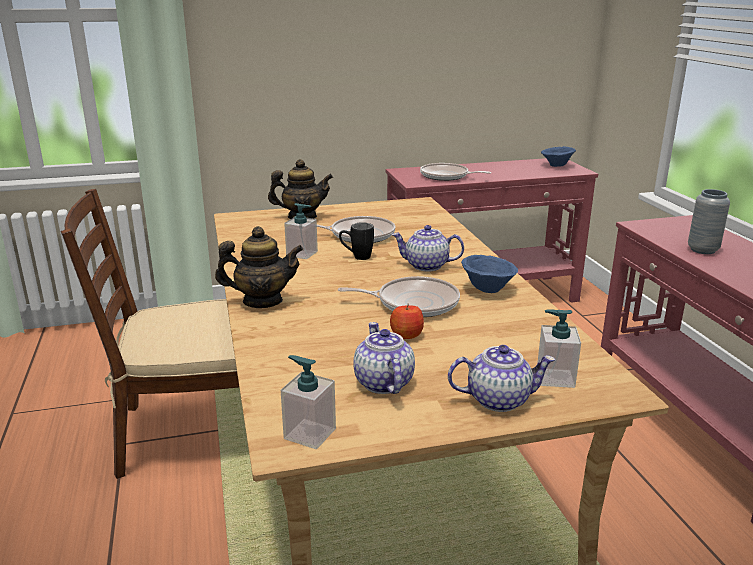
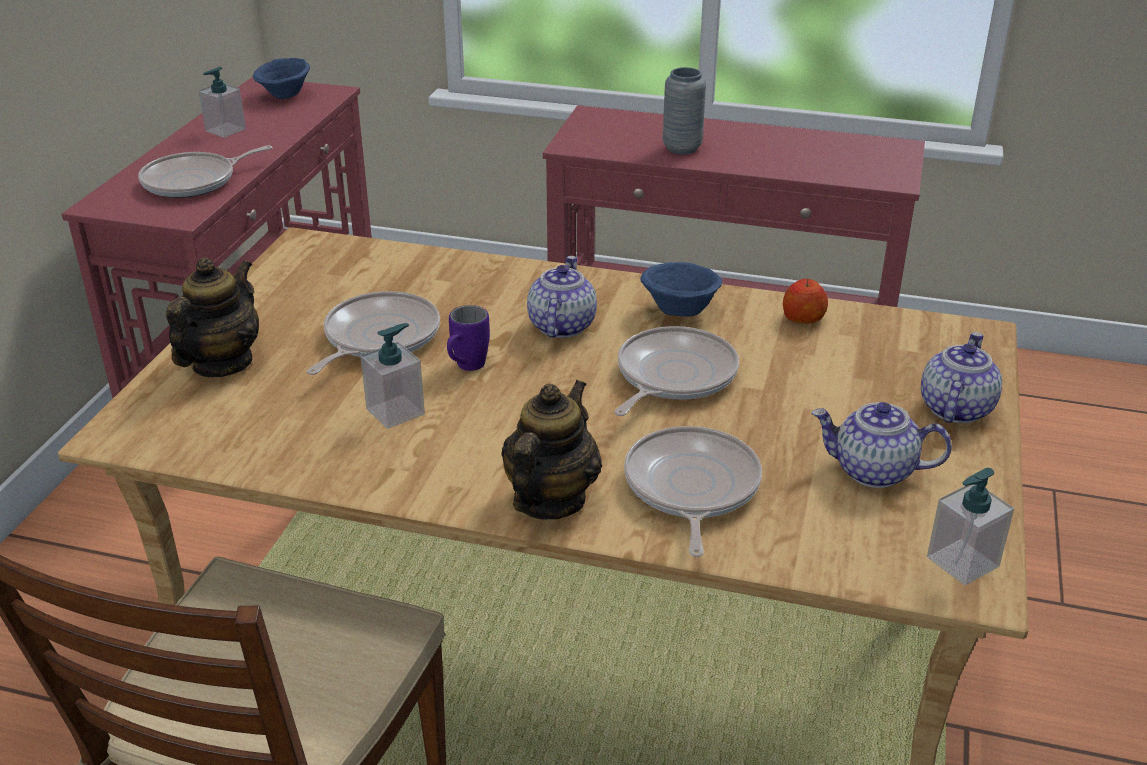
camera: 60 degrees left, 10 degrees up
(306, 332) = (691, 488): none -> frying pan
(356, 257) = (466, 368): black mug -> purple mug
(406, 335) = (760, 413): apple -> apple (803, 318)
(426, 266) = (561, 325): teapot -> teapot turned 150 degrees clockwise
(555, 378) = (929, 357): soap dispenser -> soap dispenser (225, 130)

